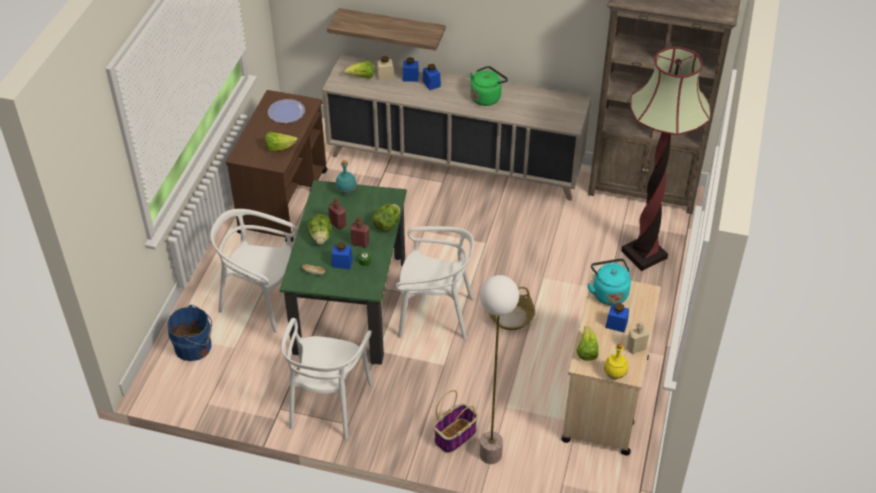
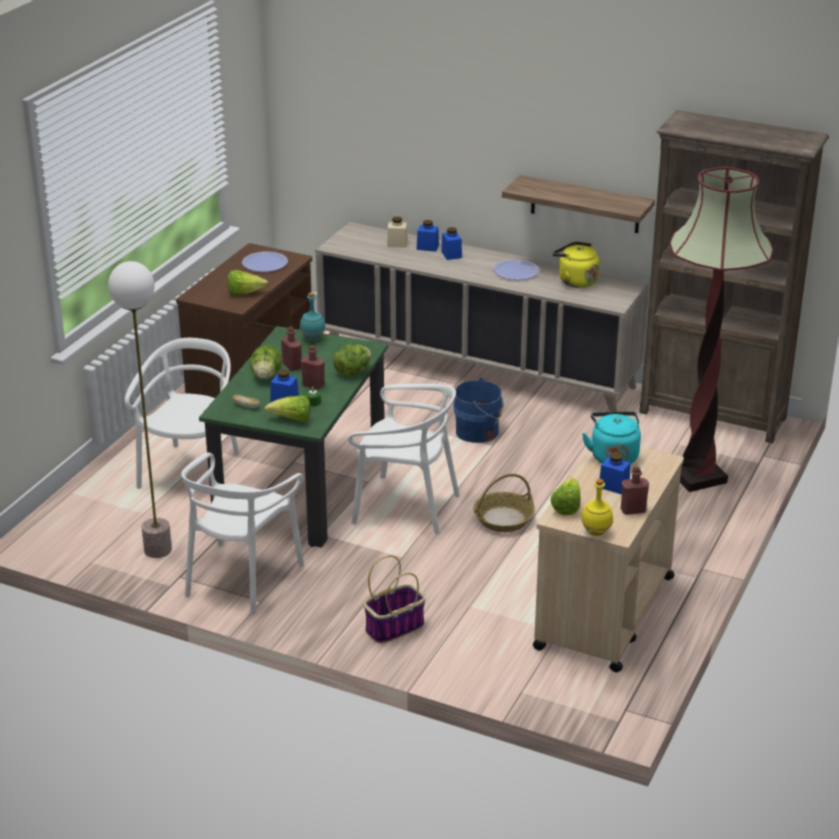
camera: 10 degrees right, 15 degrees down
(195, 347) = (95, 507): blue bucket -> blue bucket (479, 431)
(261, 300) = (192, 472): white chair -> white chair turned 75 degrees clockwise
(361, 77) = (367, 242): lettuce -> lettuce (292, 420)
(392, 28) = (410, 185): shelf -> shelf (585, 204)
(486, 97) = (516, 271): green kettle -> plate
(490, 454) = (434, 651): floor lamp -> floor lamp (157, 550)
(535, 103) = (575, 281): none -> yellow kettle
(636, 348) = (633, 510): beige bottle -> red bottle

